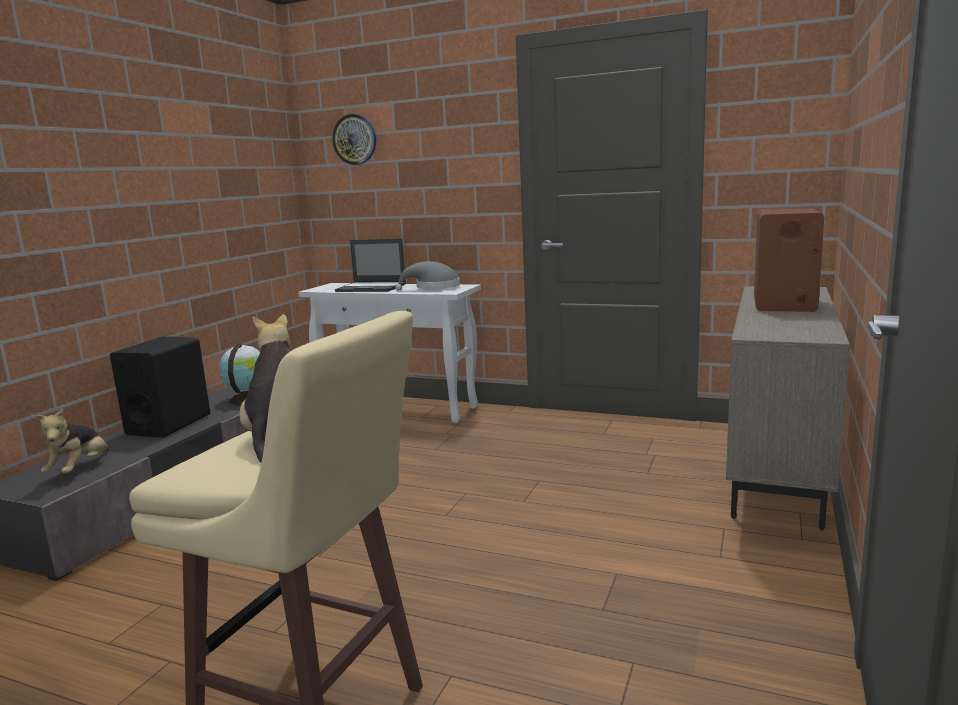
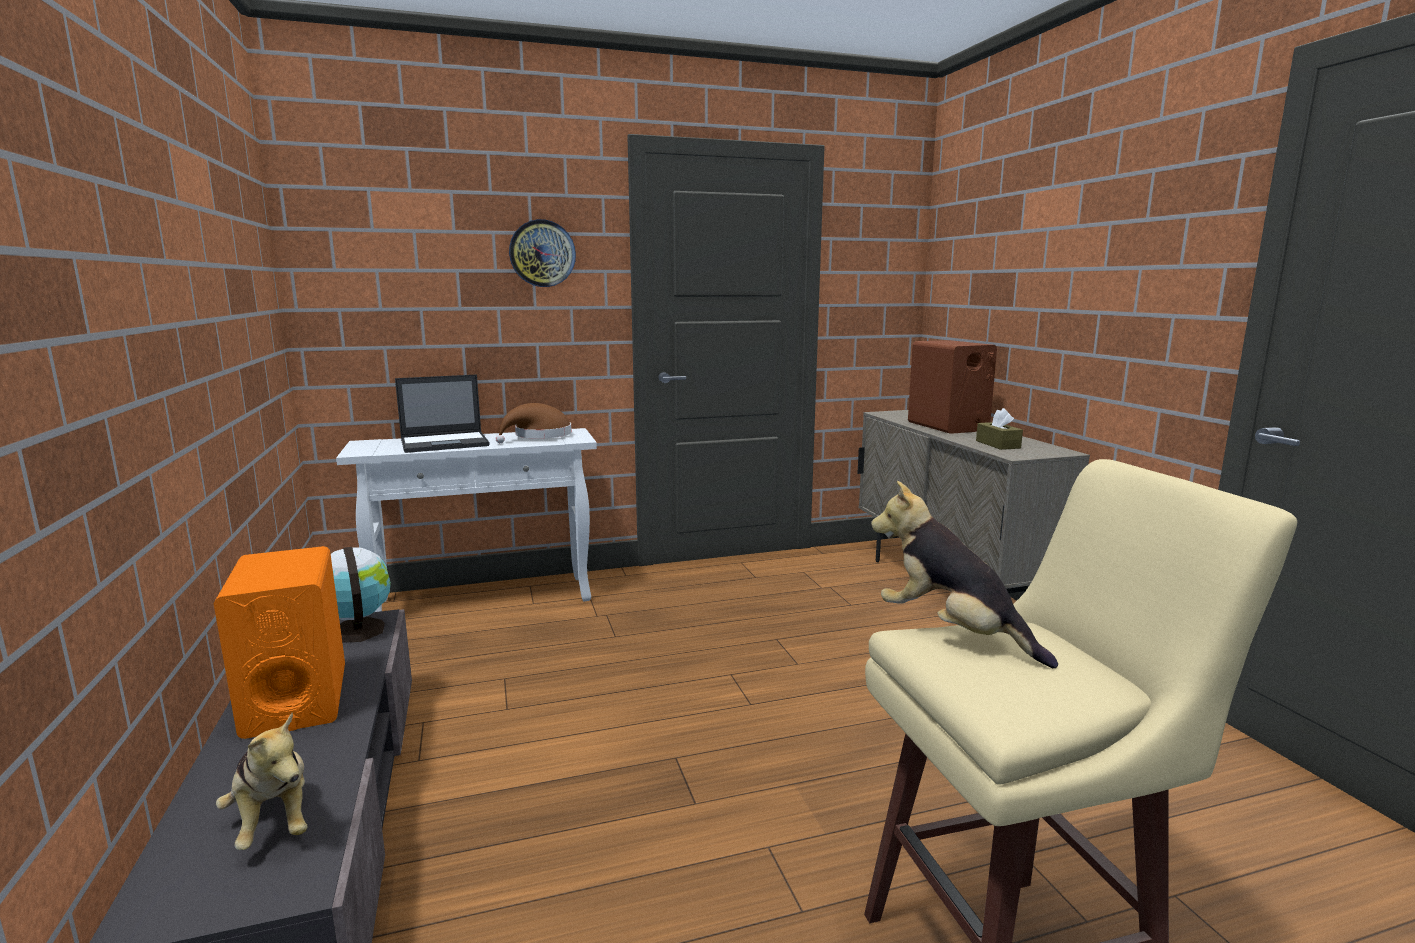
camera: 40 degrees left, 0 degrees up
(169, 424) = (296, 700): black speaker -> orange speaker
(355, 139) = (389, 236): wall clock -> wall clock (542, 253)
(434, 287) = (539, 436): grey hat -> brown hat
(773, 324) = (997, 444): none -> brown tissue box

